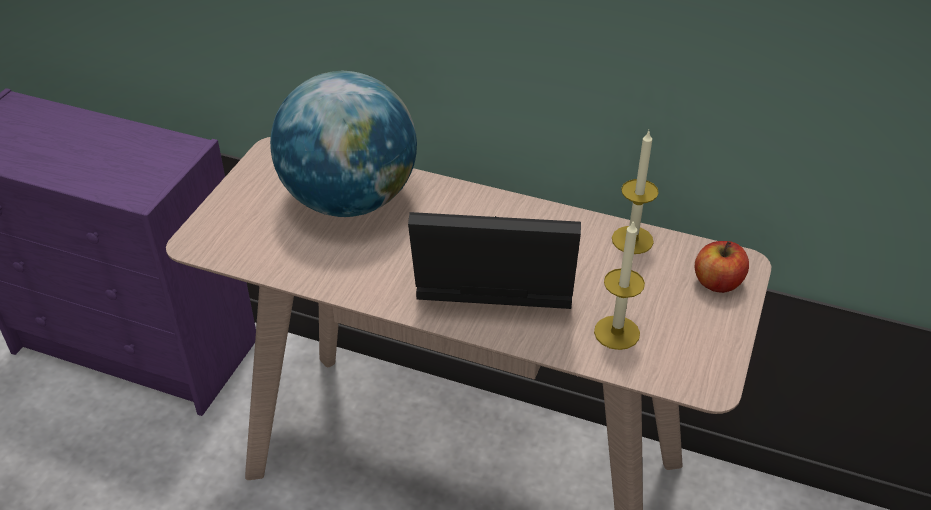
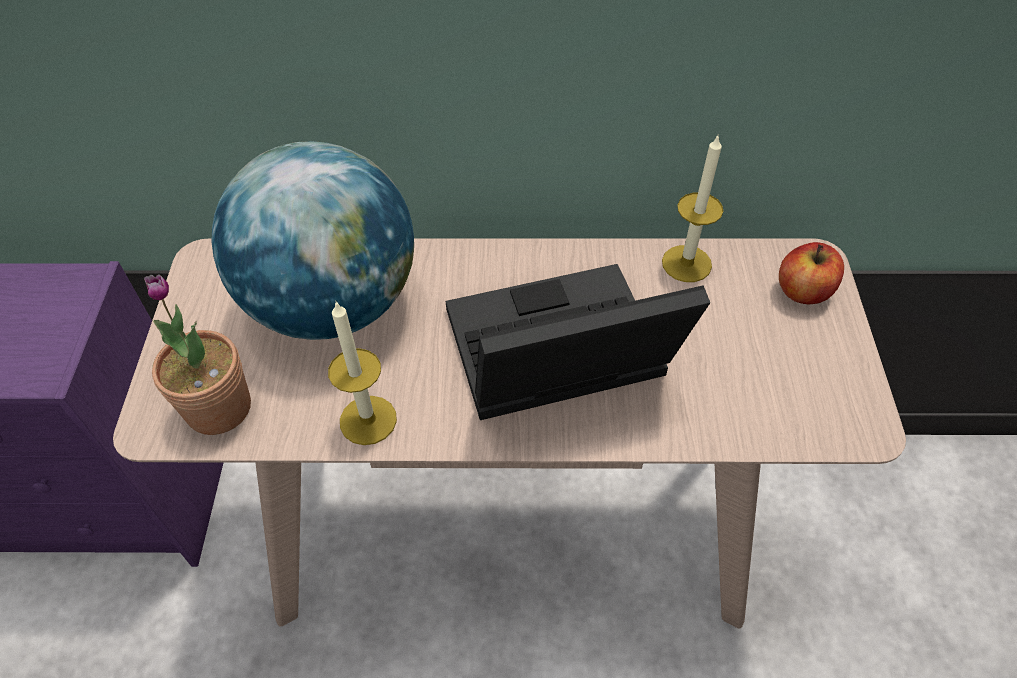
camera: 20 degrees left, 10 degrees up
(242, 243) = (218, 408): none -> potted plant
(616, 332) = (732, 391): candle -> candle (368, 420)

